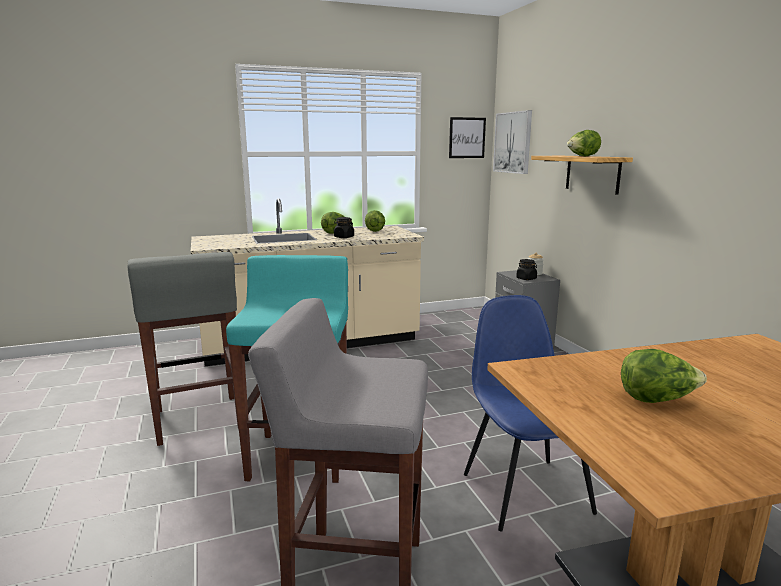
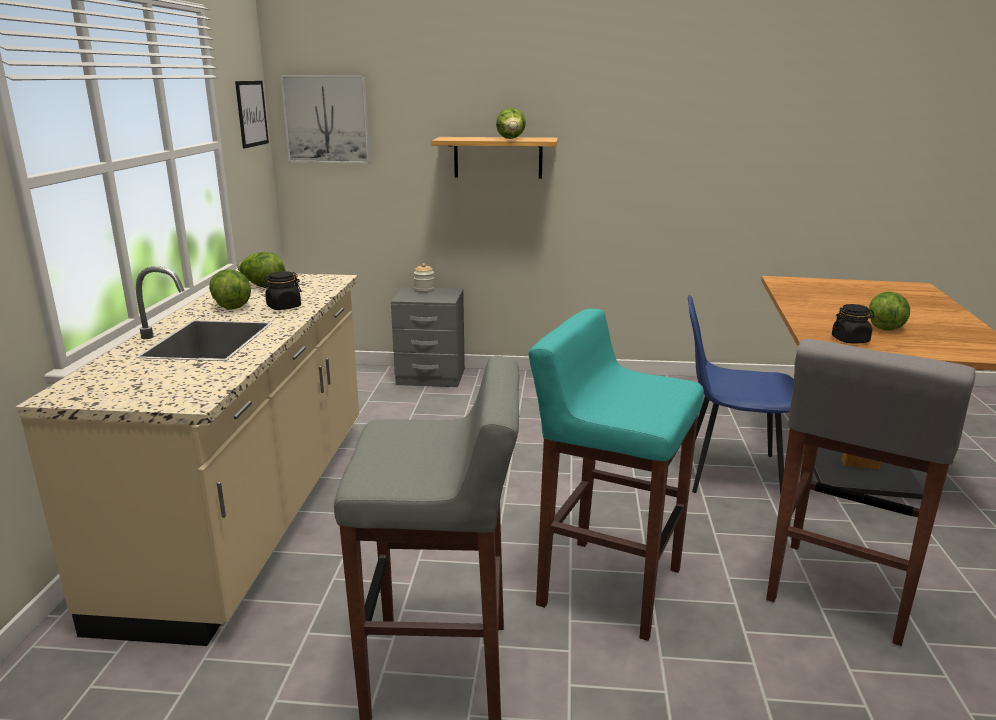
camera: 65 degrees left, 5 degrees up
(526, 279) = (440, 298): black jar -> black jar (850, 340)

